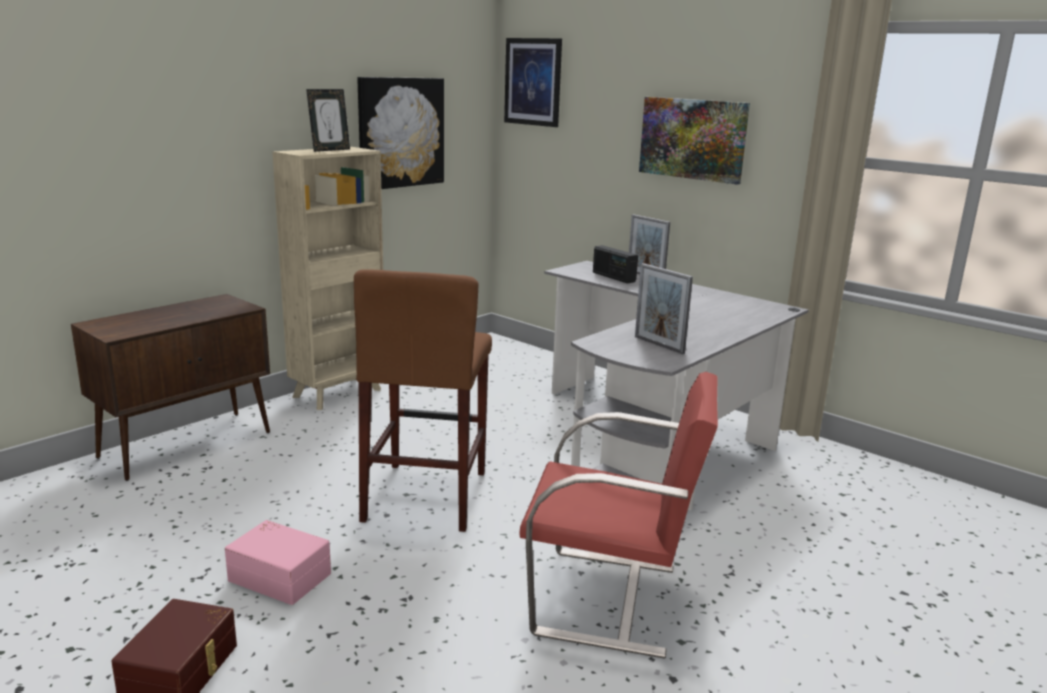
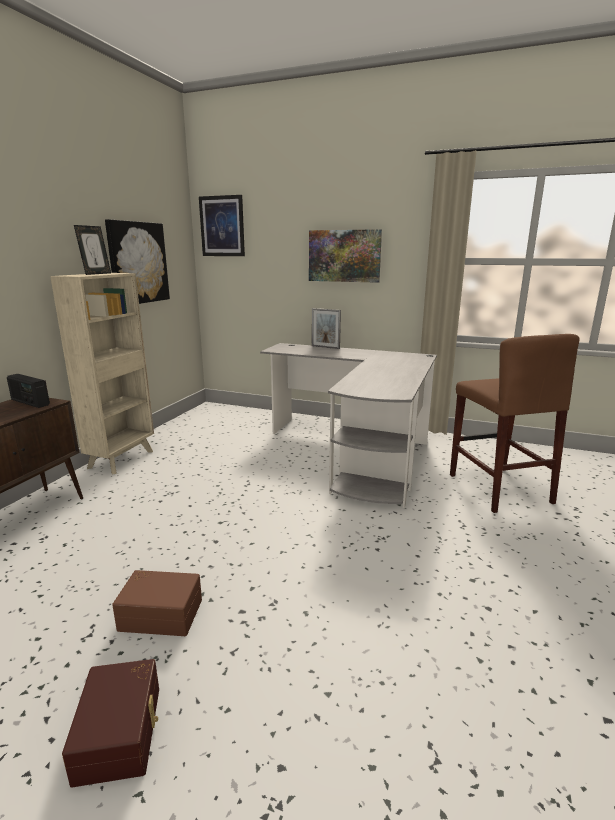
camera: 20 degrees left, 0 degrees up
(281, 575) = (161, 613): pink storage box -> brown storage box
(426, 495) = (235, 520): brown stool -> brown stool (499, 488)
(609, 600) = (409, 563): red chair -> none
(613, 277) = (307, 350): radio -> radio (30, 402)
(659, 345) = (383, 384): picture frame -> none

